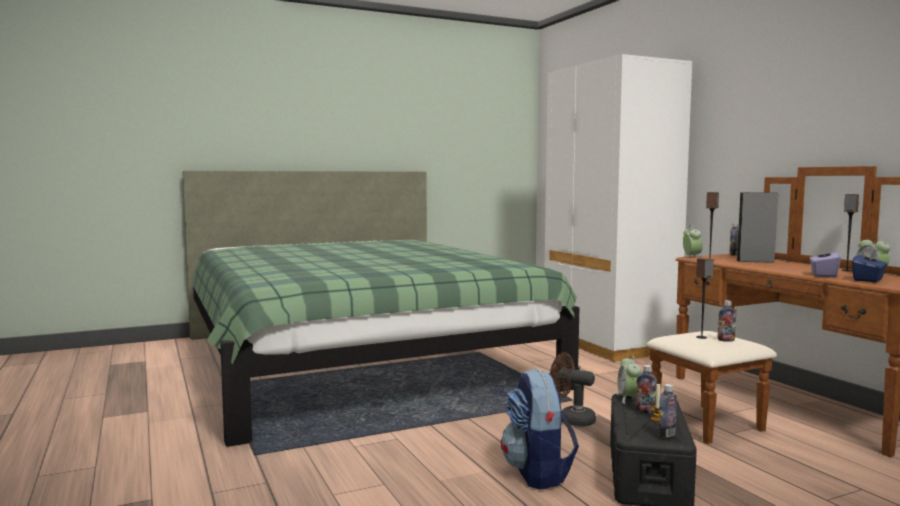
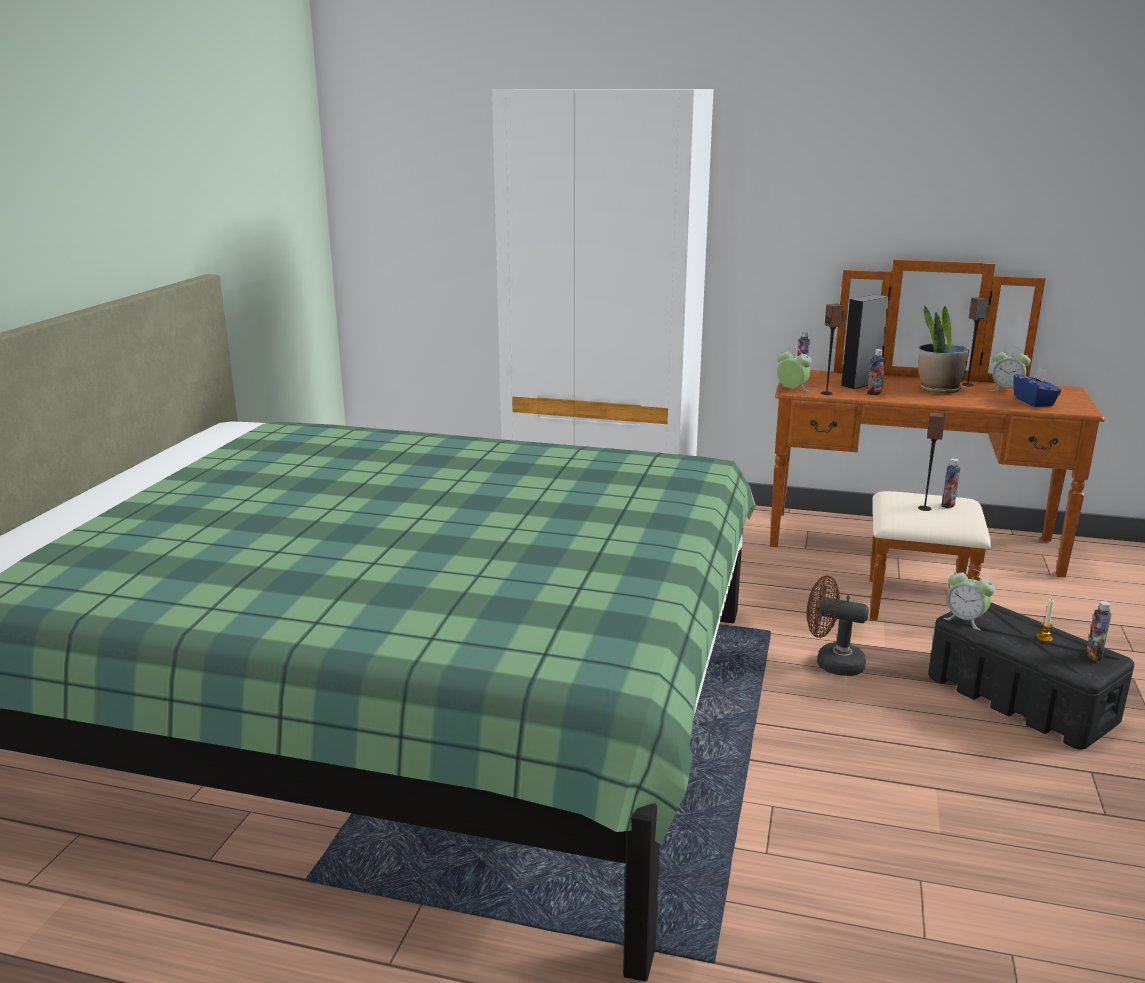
camera: 50 degrees left, 15 degrees up
(538, 473) = (971, 758): backpack -> none
(571, 419) = (831, 663): brown fan -> brown fan turned 45 degrees clockwise
(645, 411) = (1013, 631): bottle -> bottle (874, 393)
(808, 268) = (938, 389): none -> potted plant
(823, 275) = (986, 401): purple tissue box -> none

